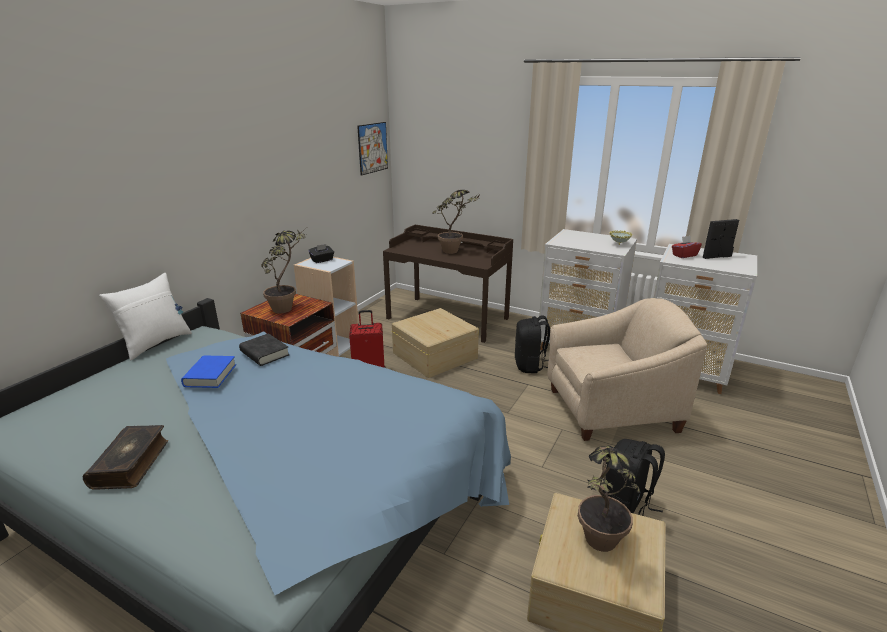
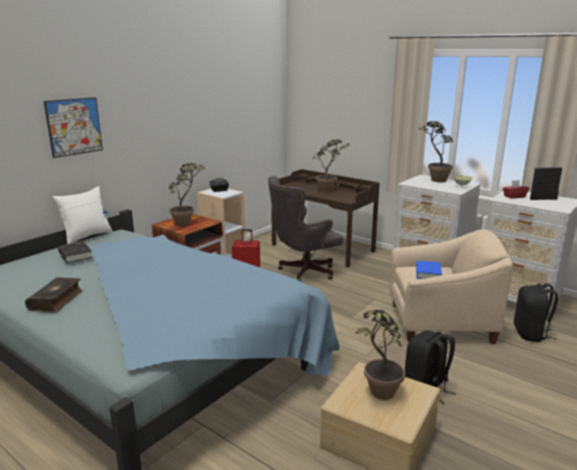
camera: 10 degrees right, 5 degrees down
(210, 375) = (118, 256): blue book -> blue book (428, 273)
(264, 353) = (159, 247): black book -> black book (75, 255)
(372, 148) = (270, 106): picture -> picture (74, 127)
(434, 355) = (303, 273): beige storage box -> grey office chair
(530, 365) = (381, 286): black backpack -> black backpack (530, 334)
(584, 237) = (434, 181): none -> potted plant

